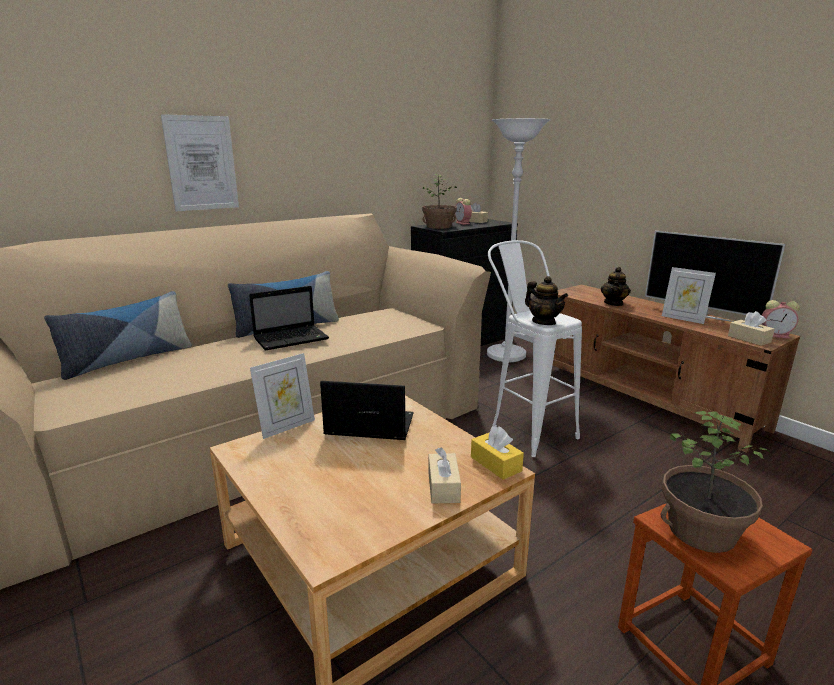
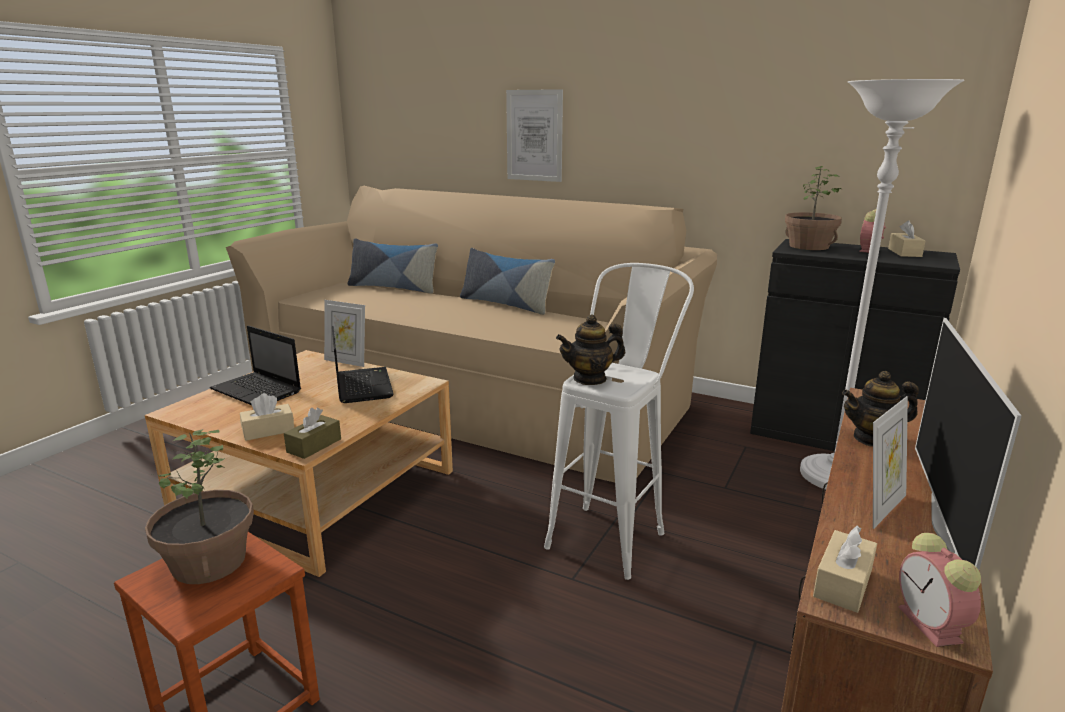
camera: 65 degrees right, 0 degrees up
(292, 338) = (469, 310): laptop -> laptop (258, 391)
(495, 464) = (314, 445): yellow tissue box -> brown tissue box
(544, 322) = (590, 378): teapot -> teapot turned 45 degrees clockwise
(683, 319) = (881, 507): picture frame -> picture frame turned 150 degrees counterclockwise

